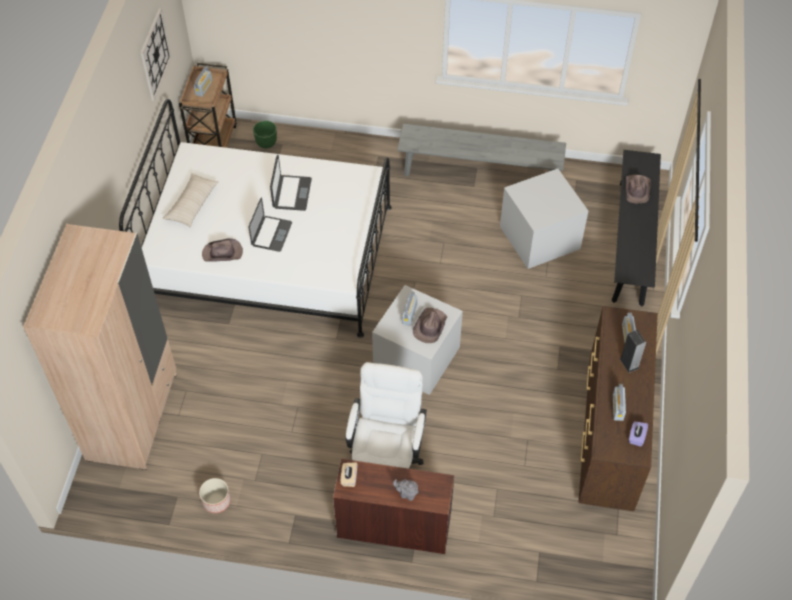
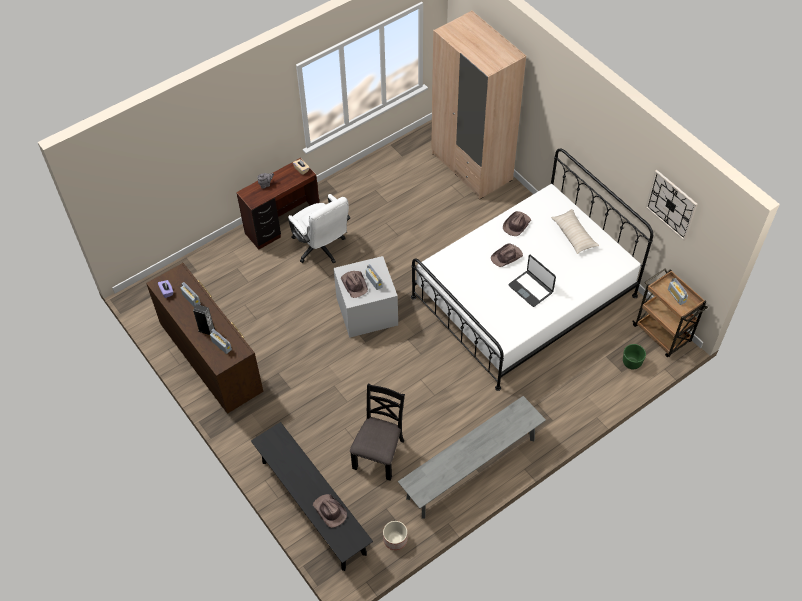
camera: 135 degrees right, 0 degrees up
(216, 501) = (382, 168): planter -> planter (395, 539)
(271, 234) = (507, 256): laptop -> brown hat
(538, 237) = (379, 454): grey storage box -> black chair

